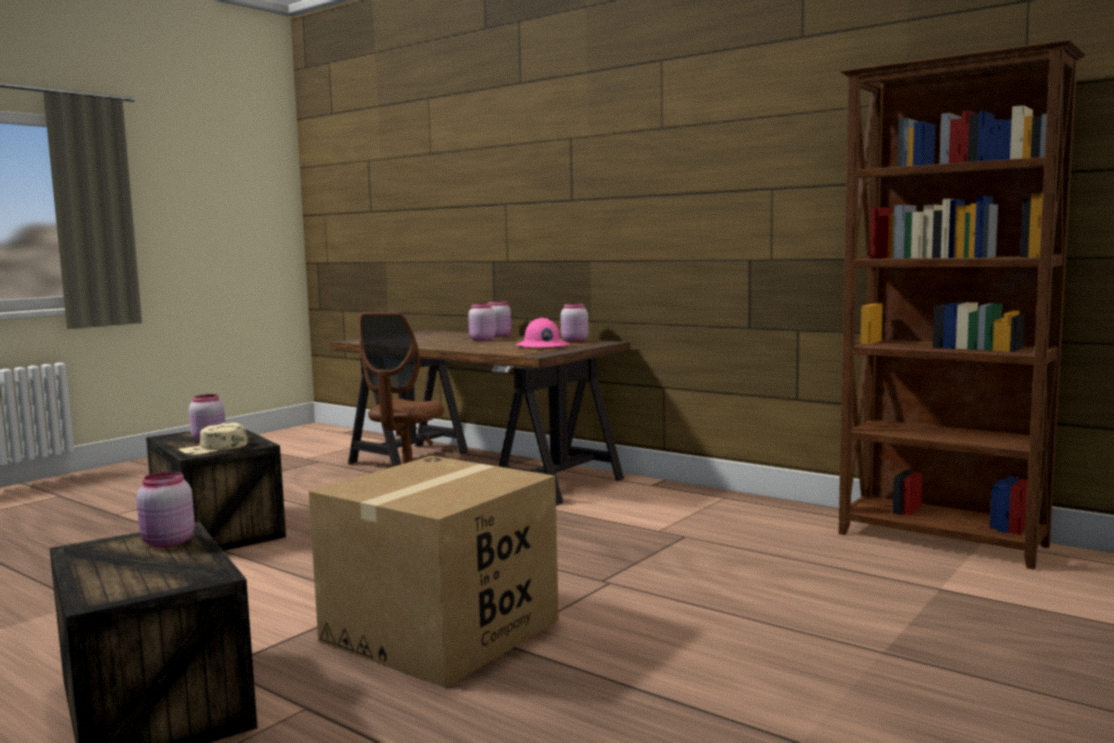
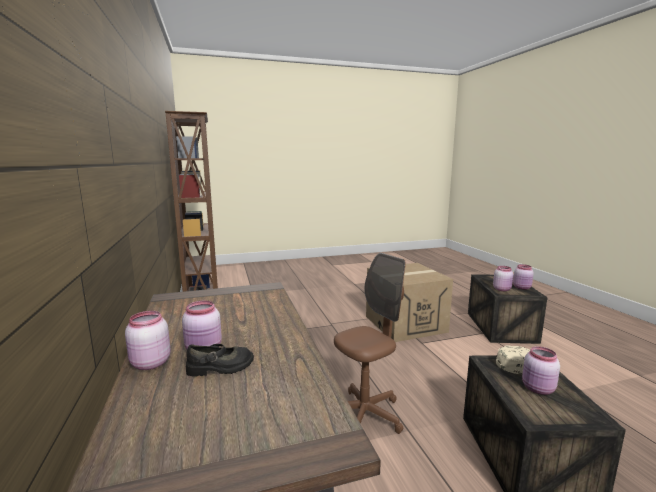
camera: 145 degrees left, 5 degrees up
(453, 339) = (220, 368): none -> black shoe
(542, 346) = (225, 303): pink hard hat -> none
(573, 341) = (169, 309): pink jar -> pink jar (522, 288)

